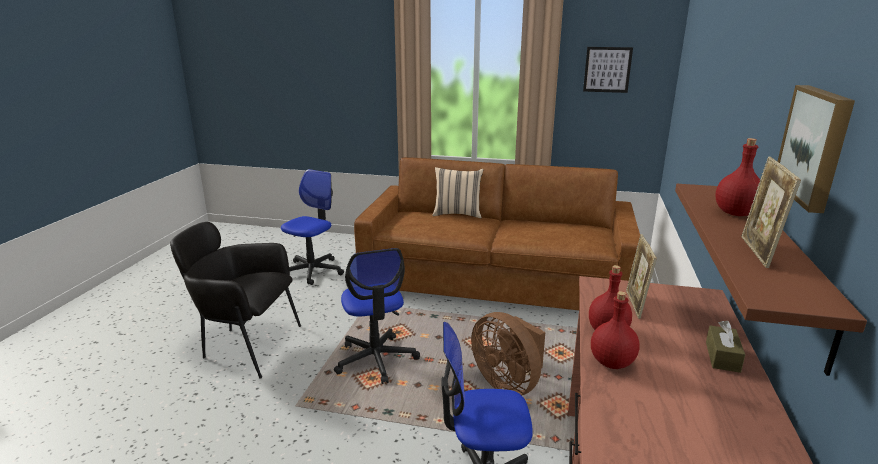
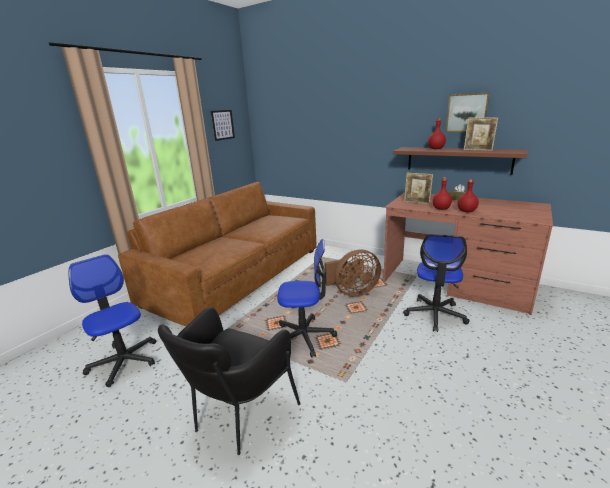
camera: 70 degrees left, 0 degrees up
(457, 214) = (201, 244): beige pillow -> none

